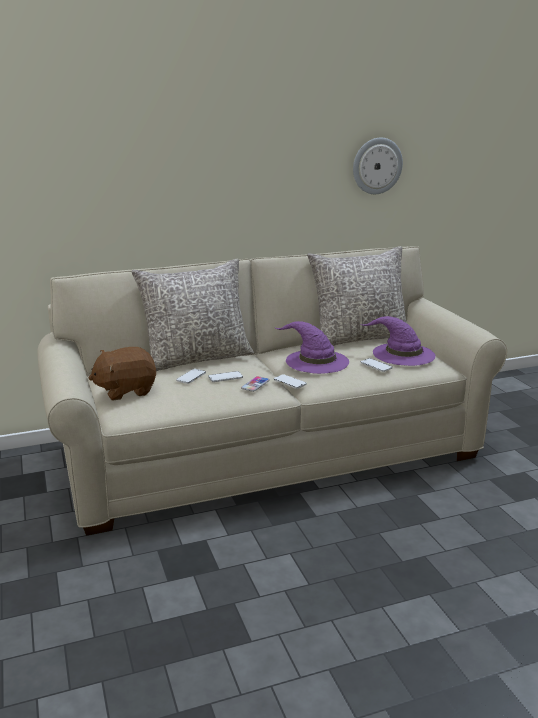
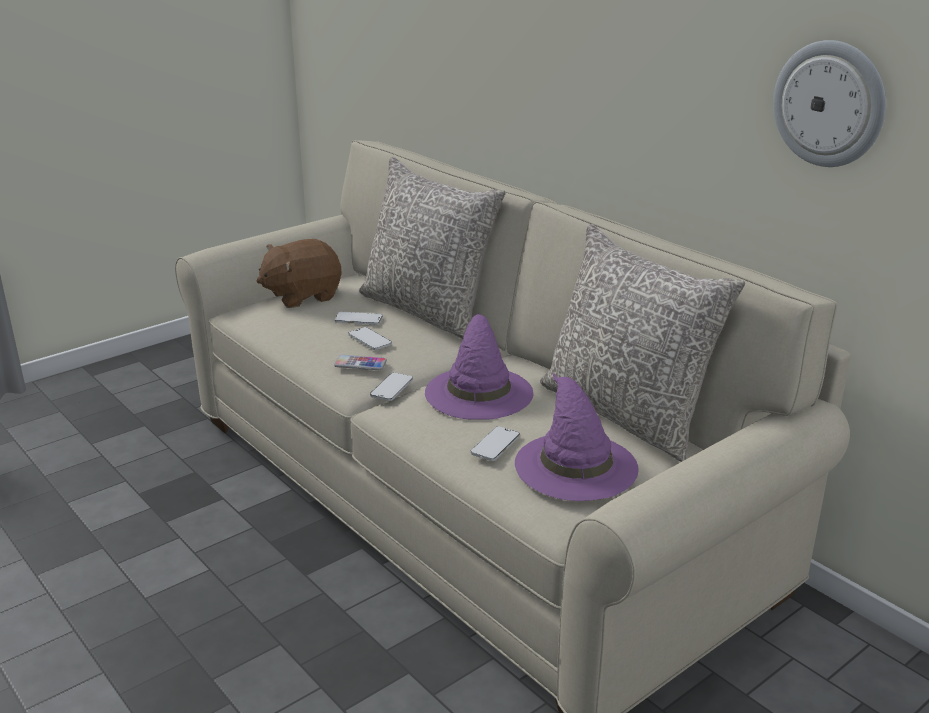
camera: 70 degrees right, 5 degrees up
(126, 390) = (302, 296): brown plush toy -> brown plush toy turned 75 degrees counterclockwise

